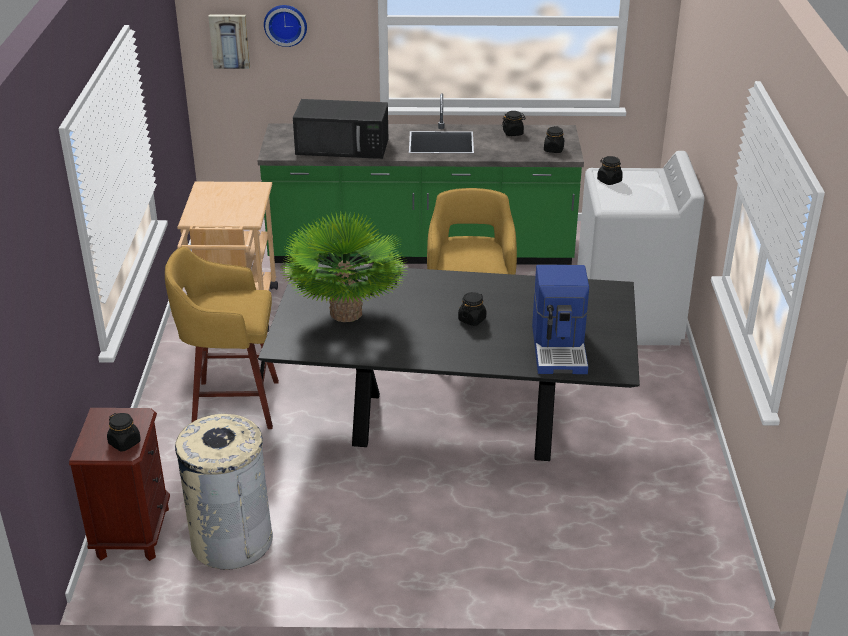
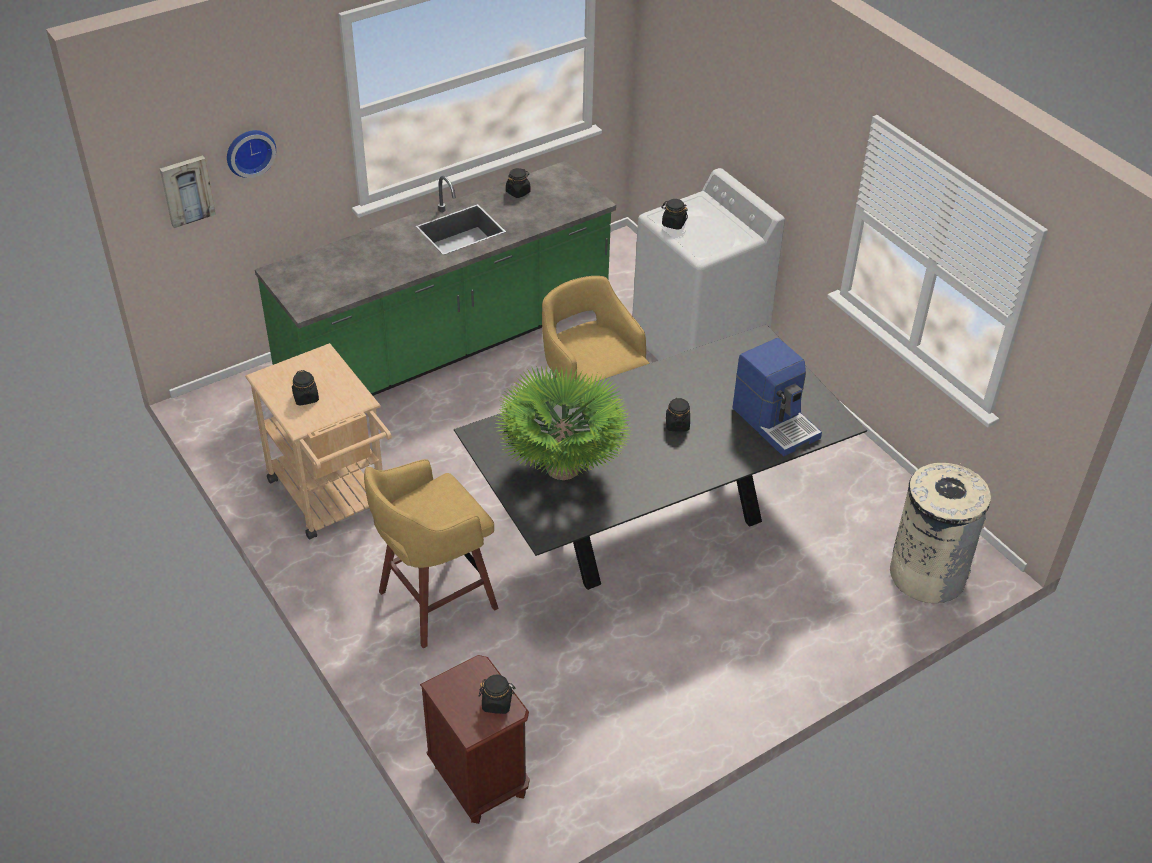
camera: 35 degrees left, 10 degrees up
(231, 540) = (575, 738): beige trash can -> beige trash can (926, 574)
(343, 146) = (369, 271): black microwave -> none
(553, 150) = (575, 200): black jar -> black jar (306, 398)

